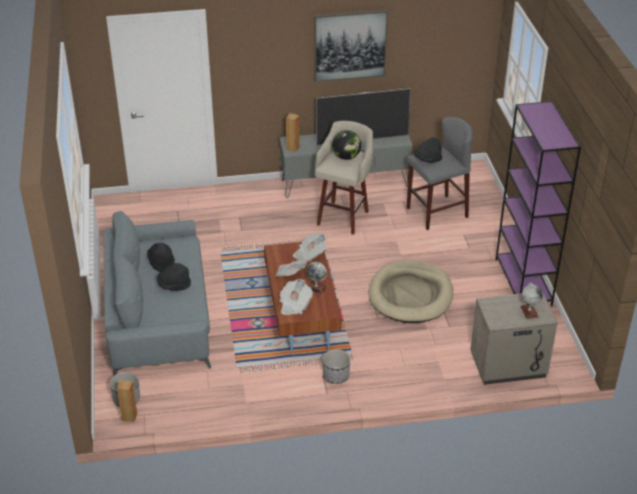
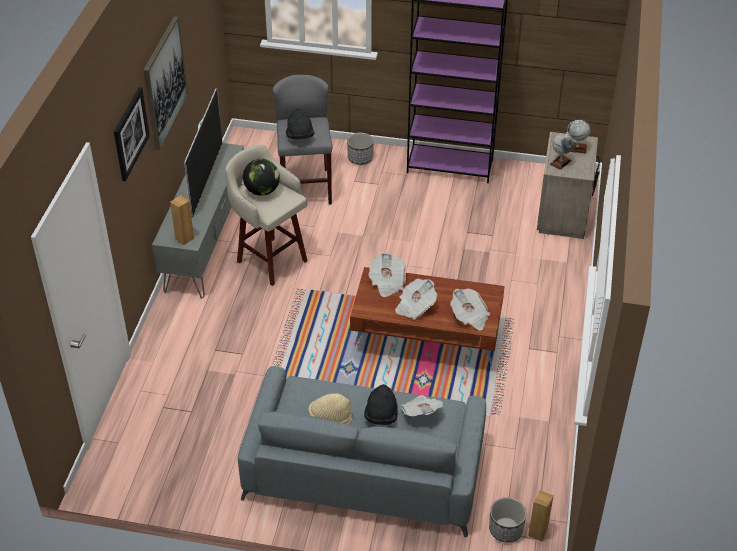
camera: 70 degrees left, 5 degrees up
(161, 262) = (330, 419): black hat -> beige hat
(185, 304) = (421, 413): none -> newspaper
(274, 43) = (130, 133): none -> picture
(316, 287) = (447, 292): globe -> globe (560, 162)
(336, 375) = (533, 338): planter -> planter (360, 158)
(410, 295) = (432, 248): beige dog bed -> none

